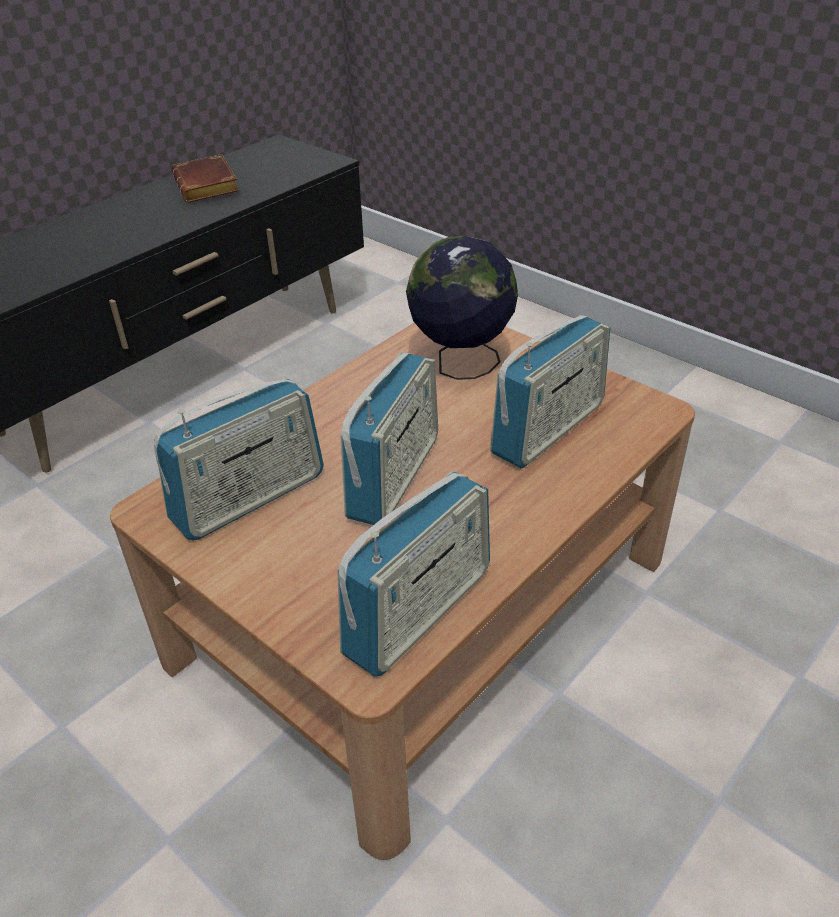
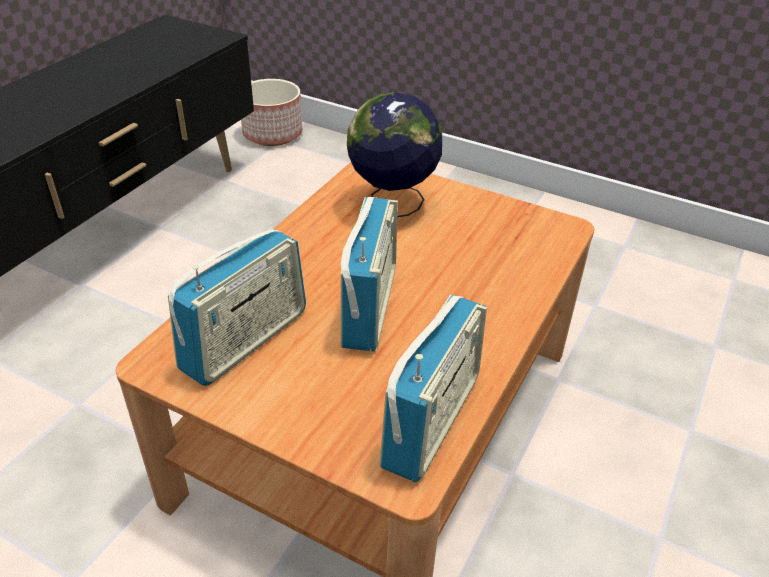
camera: 15 degrees left, 0 degrees up
(209, 187) = (115, 64): brown book -> none
(391, 274) = (272, 134): none -> planter
(548, 430) = (484, 252): radio -> none

